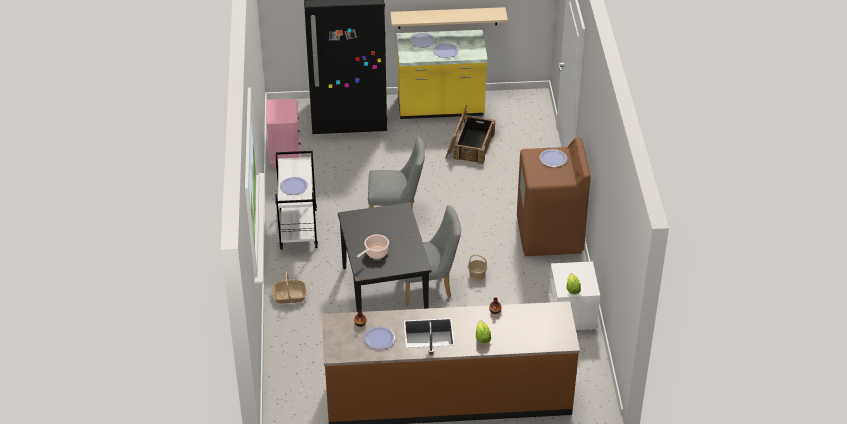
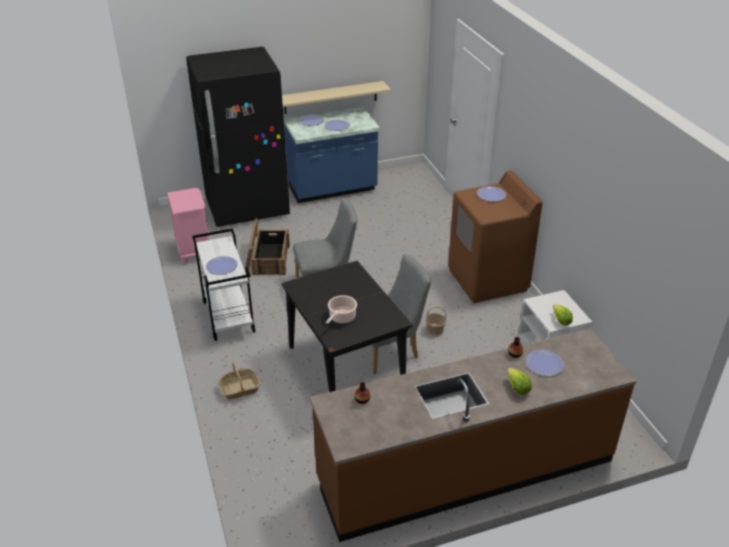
camera: 15 degrees left, 5 degrees down
(379, 338) = (394, 414): plate -> plate (544, 363)
(440, 108) = (332, 189): yellow counter -> blue counter
(469, 145) = (373, 215): crate -> crate (266, 259)

